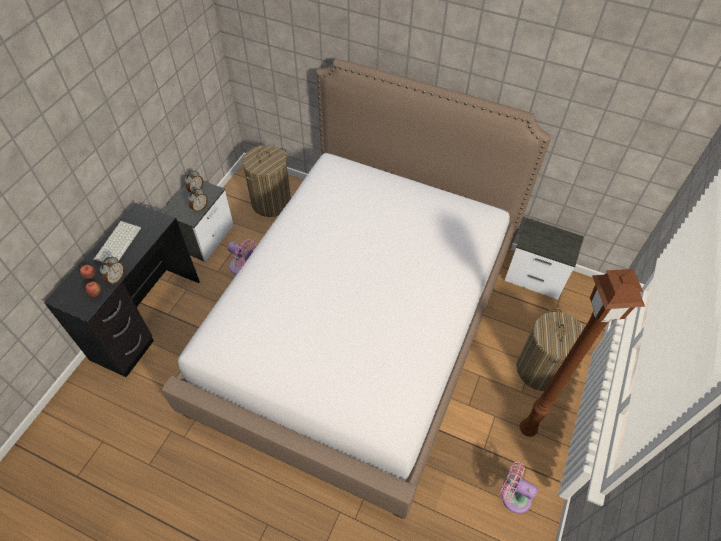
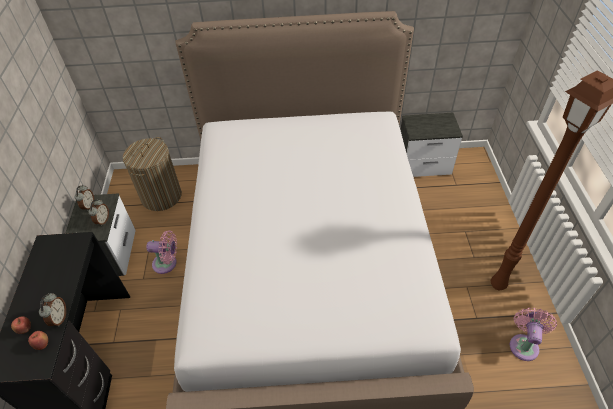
camera: 25 degrees left, 5 degrees down
(117, 243) = (39, 282): keyboard -> none
(513, 496) = (524, 344): pink fan -> pink fan turned 105 degrees clockwise
(540, 369) = (475, 233): laundry basket -> none

